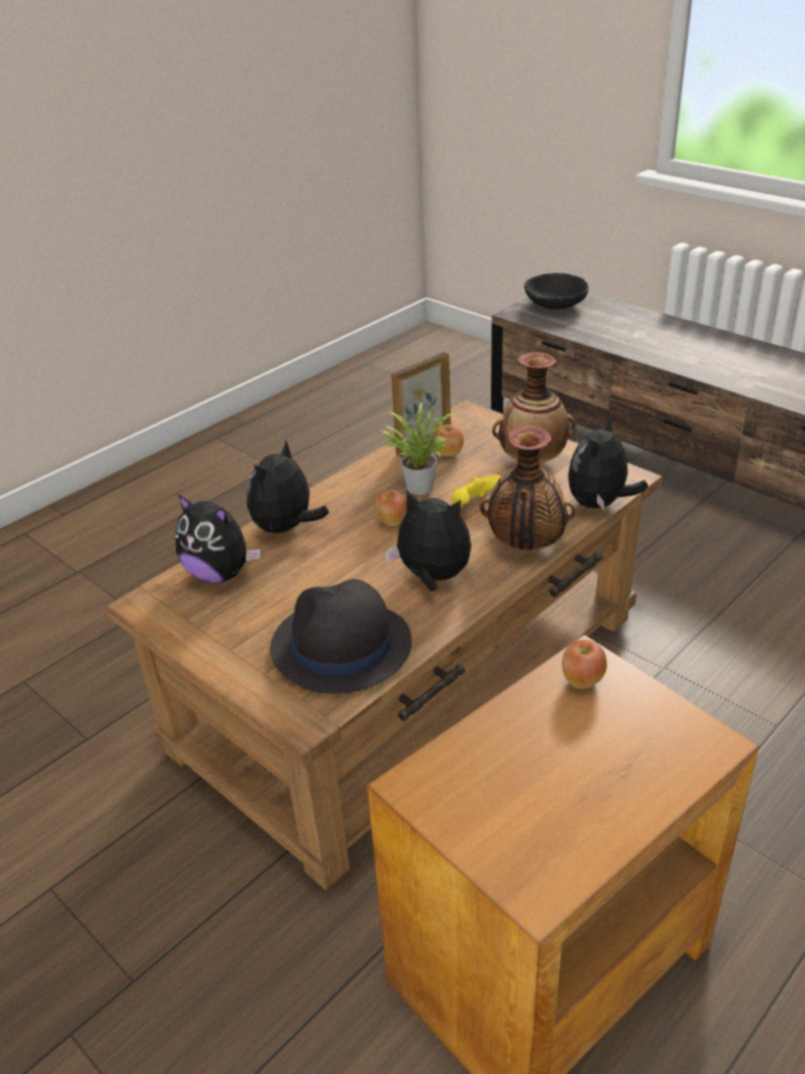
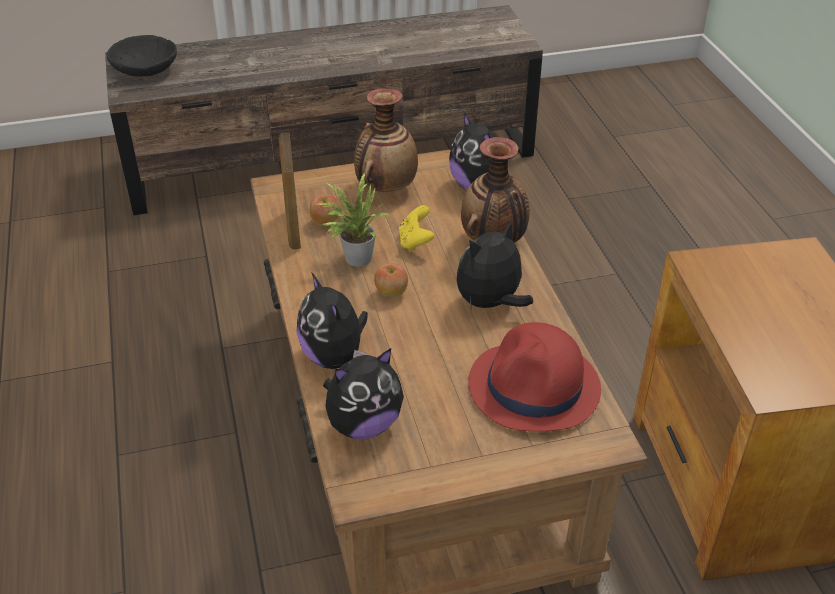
camera: 60 degrees left, 5 degrees up
(340, 647) = (534, 387): black hat -> red hat
(582, 680) = (714, 273): apple -> none

